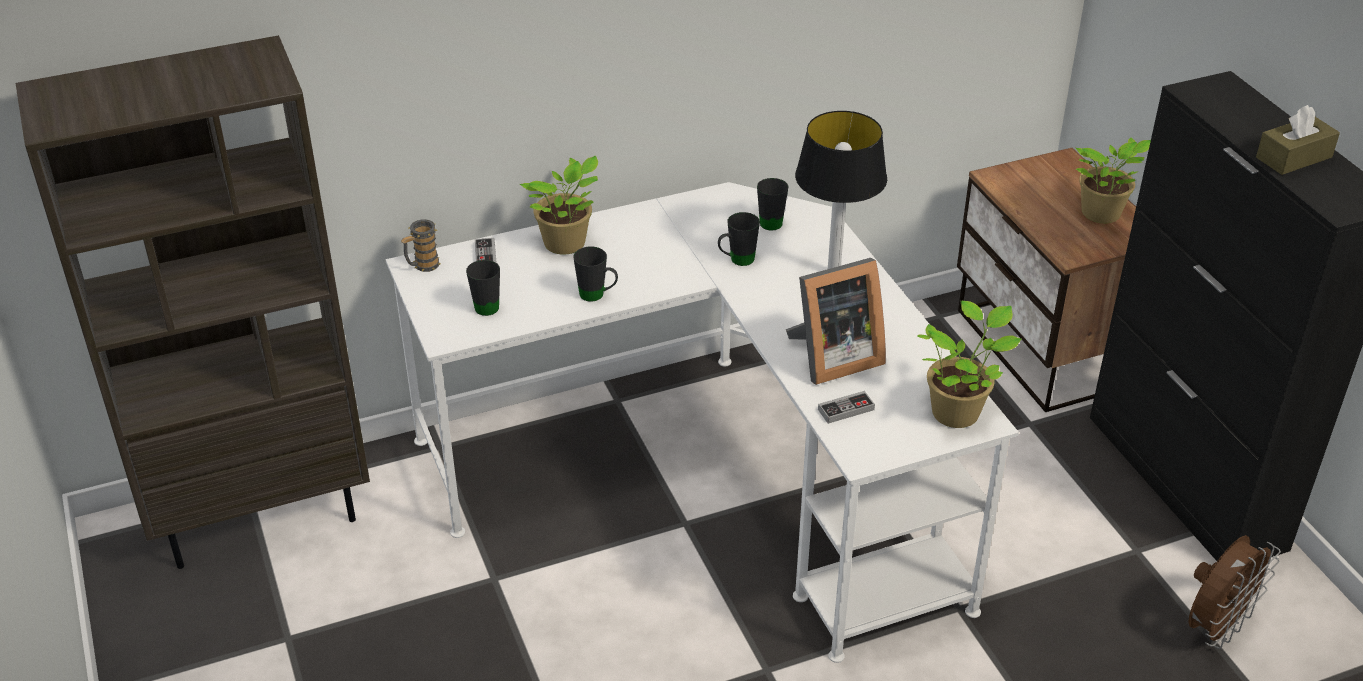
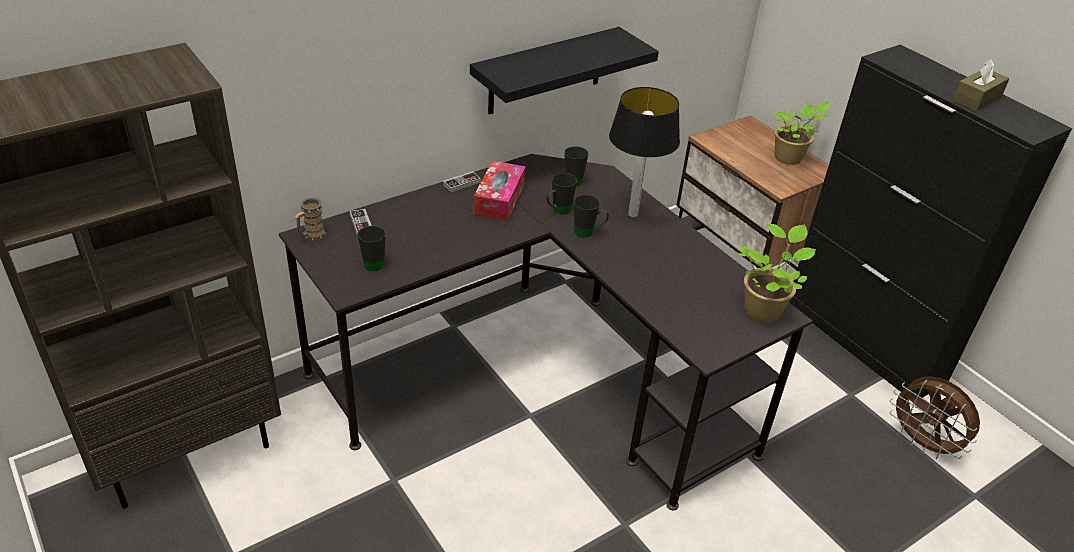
camera: 15 degrees left, 0 degrees up
(567, 244) = (424, 209): potted plant -> none
(597, 296) = (460, 247): black mug -> black mug (588, 233)
(666, 239) = (499, 199): none -> tissue box
(708, 477) = (537, 377): white desk -> black desk
(748, 77) = (545, 71): none -> black shelf
(832, 358) = (656, 278): picture frame -> none
(846, 409) = (681, 317): game controller -> game controller (461, 183)
(1216, 627) = (923, 444): brown fan -> brown fan turned 105 degrees clockwise

